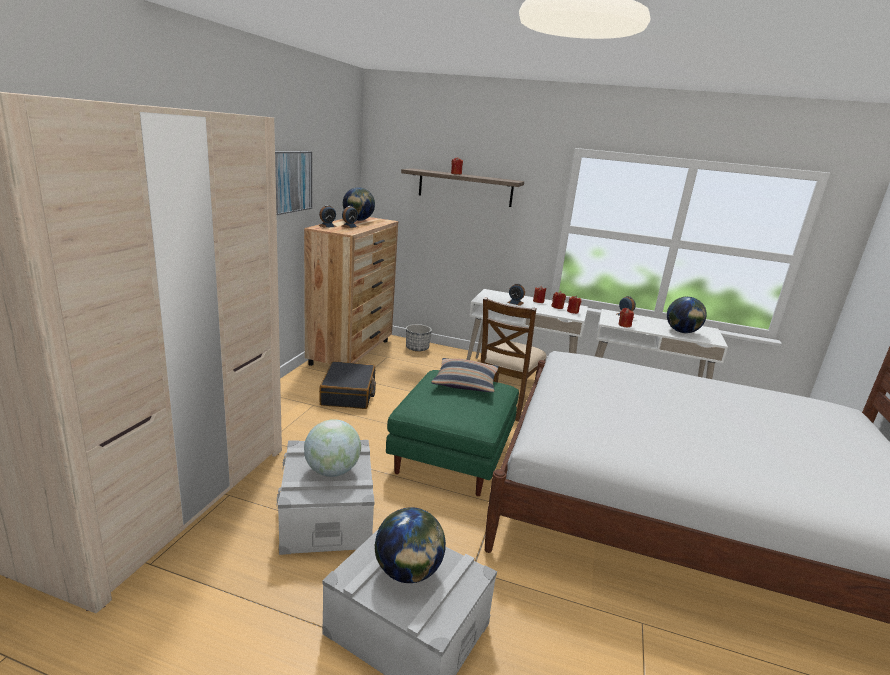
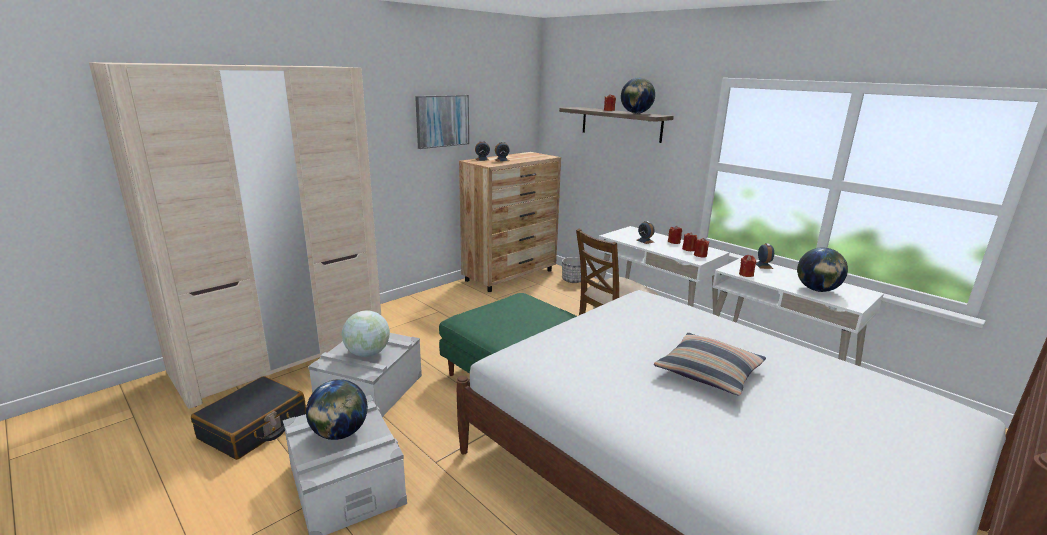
camera: 30 degrees right, 0 degrees up
(348, 394) = (474, 308): black suitcase -> black suitcase (254, 427)
(358, 220) = (521, 155): globe -> globe (636, 113)
(465, 383) = (532, 306): pillow -> pillow (708, 372)

